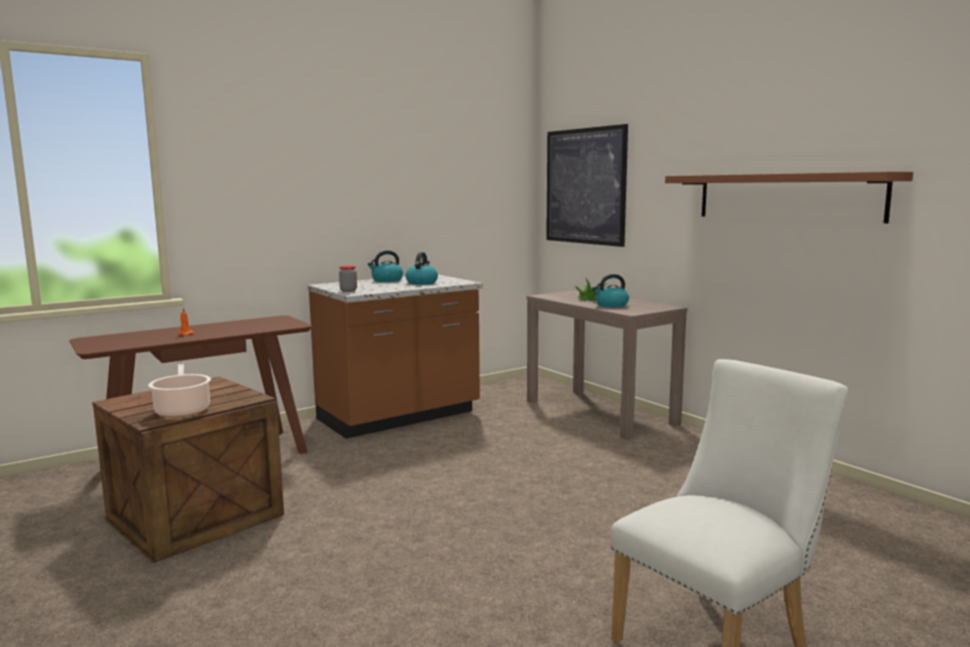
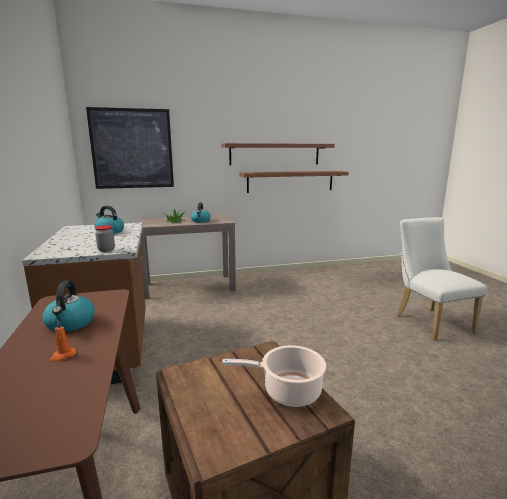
camera: 70 degrees left, 5 degrees up
(387, 280) = (70, 237): kettle -> kettle (70, 323)
(817, 258) = (290, 181): none -> brown shelf

